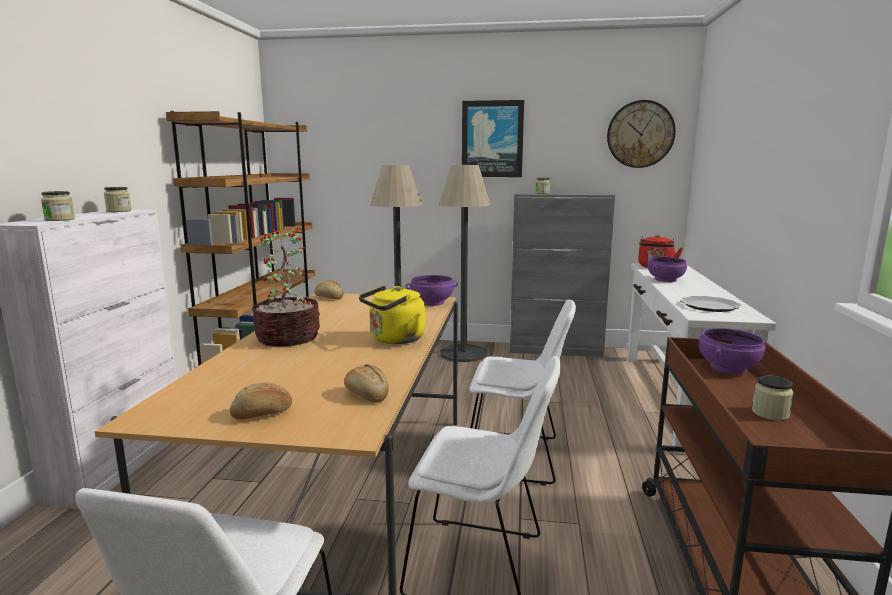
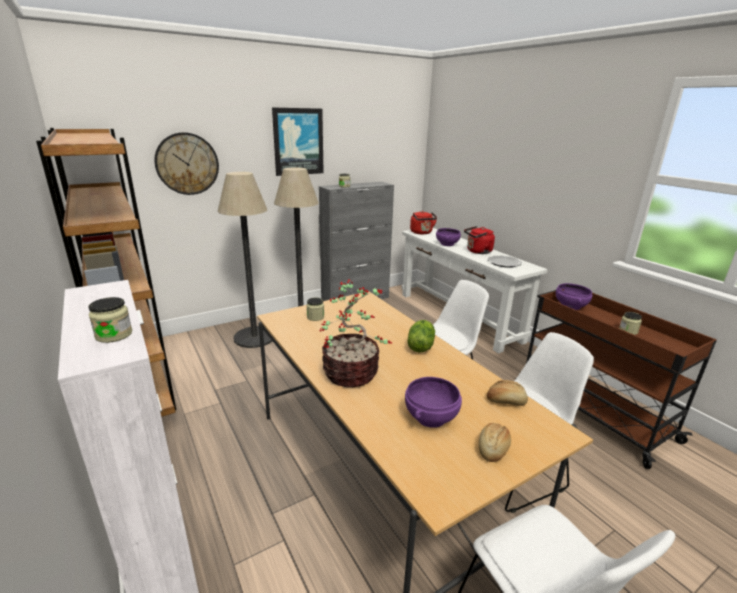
camera: 40 degrees left, 10 degrees up
(119, 211) = (97, 294): jar -> jar (315, 317)
(329, 297) = (283, 318): bread -> none
(394, 340) = (420, 346): yellow kettle -> lettuce
(432, 303) = (367, 301): purple bowl -> purple bowl (431, 417)
(640, 134) = (397, 137): wall clock -> wall clock (187, 164)
(695, 291) = (477, 252): none -> red kettle

